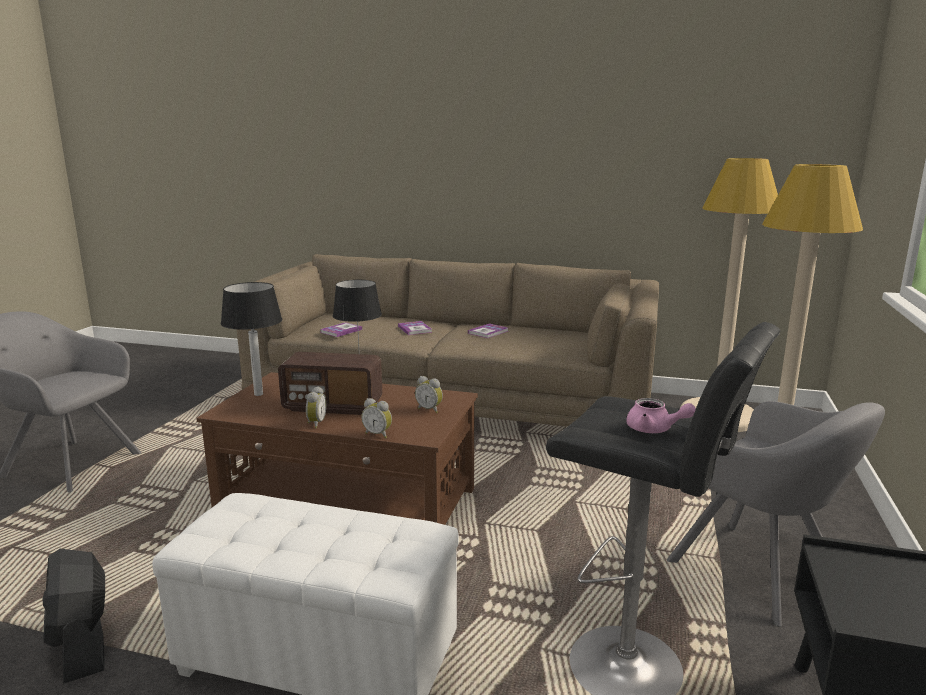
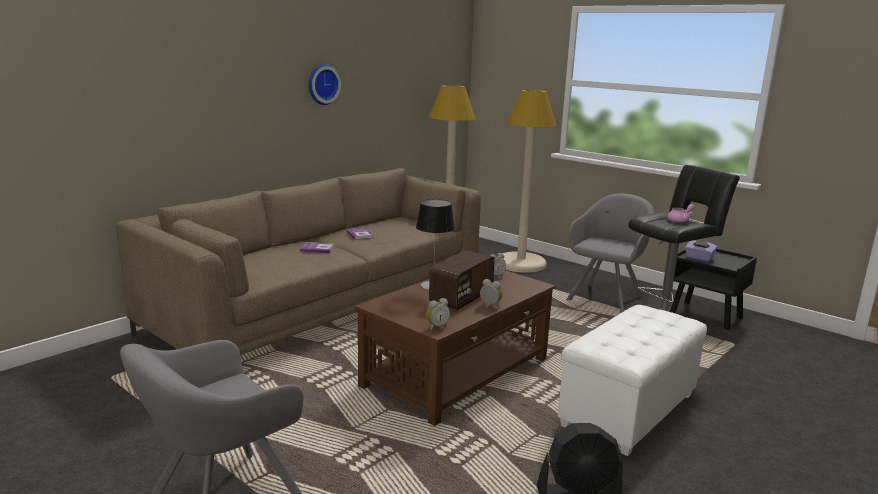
camera: 65 degrees left, 0 degrees up
(258, 394) = (407, 315): table lamp -> none
(341, 331) = (281, 268): book -> none
(378, 434) = (524, 294): alarm clock -> alarm clock (436, 326)
(541, 151) = (322, 84): none -> wall clock
(759, 573) = (606, 297): grey armchair -> grey armchair turned 45 degrees counterclockwise
(845, 572) = (699, 258): none -> purple tissue box

